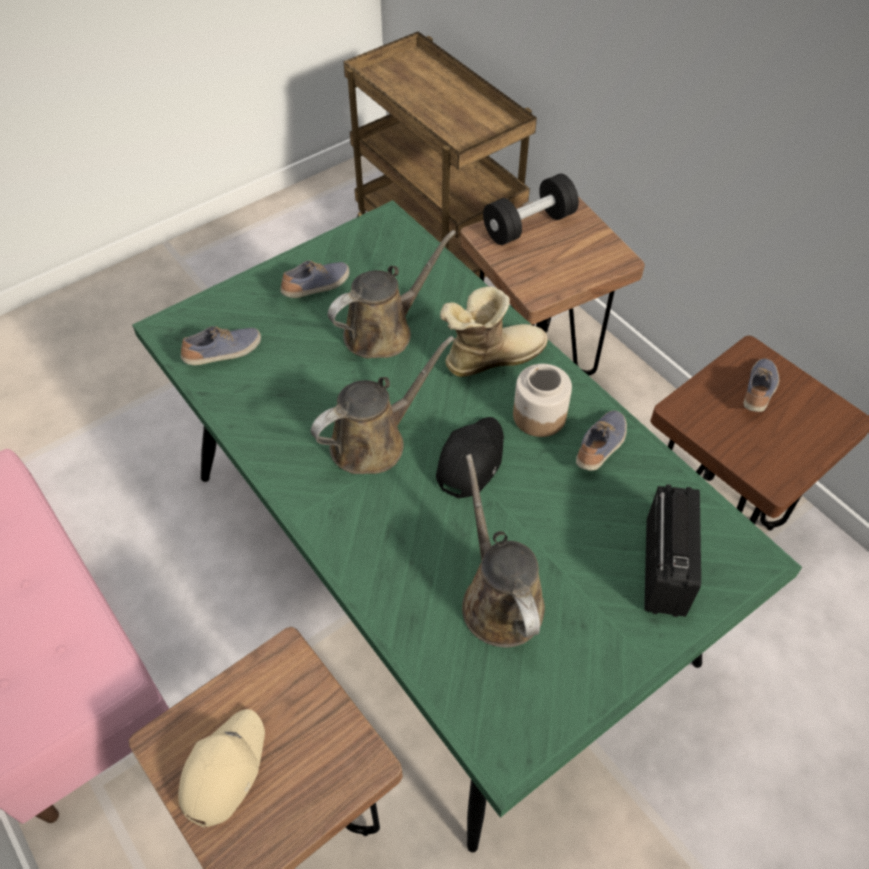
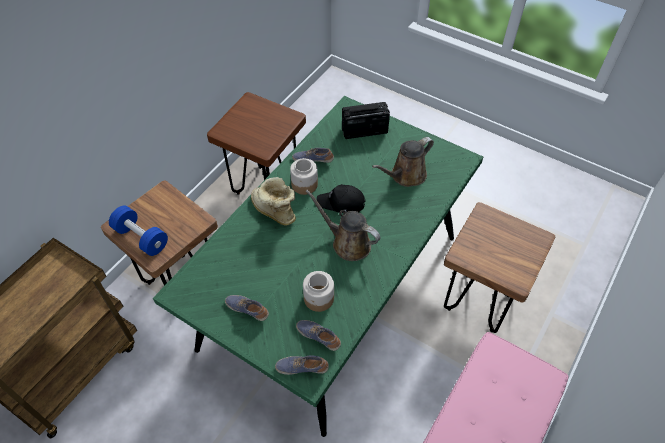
camera: 110 degrees left, 0 degrees up
(223, 770) = (515, 257): beige cap -> none
(287, 371) = (319, 298): none -> jar
(384, 331) = (272, 263): brown watering can -> none
(529, 225) = (141, 238): black dumbbell -> blue dumbbell
(759, 391) = (243, 127): shoe -> shoe (302, 367)

